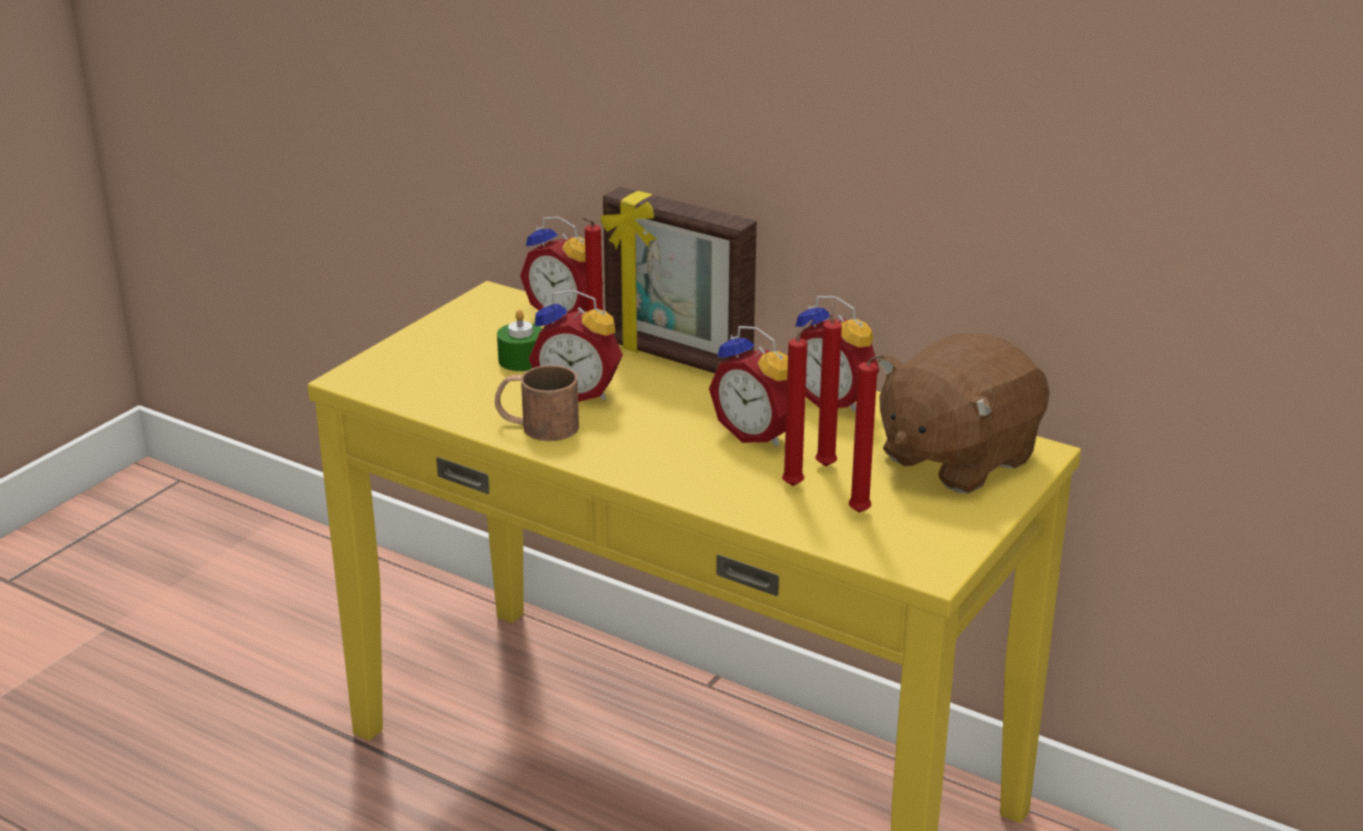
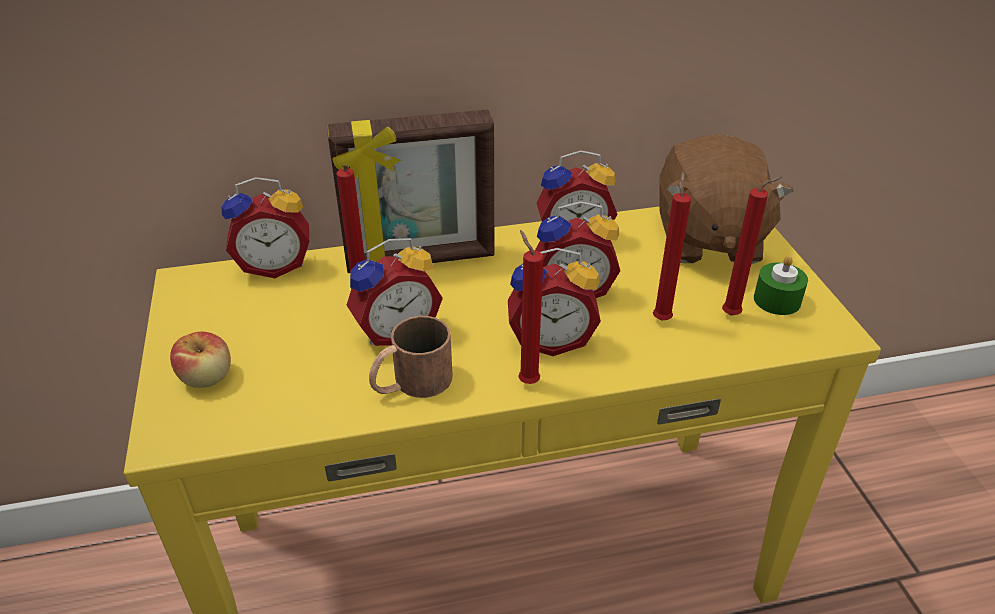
camera: 45 degrees left, 10 degrees up
(420, 358) = (207, 377): none -> apple
(521, 360) = (303, 328): green candle -> green candle (777, 300)
(680, 452) = (551, 340): none -> alarm clock
(826, 464) = (651, 289): red candle -> red candle (526, 381)

